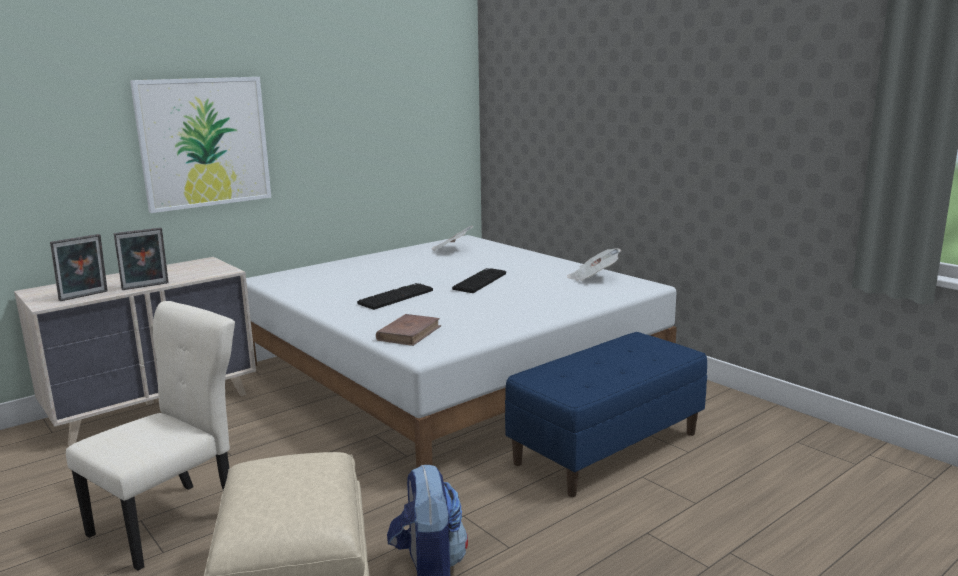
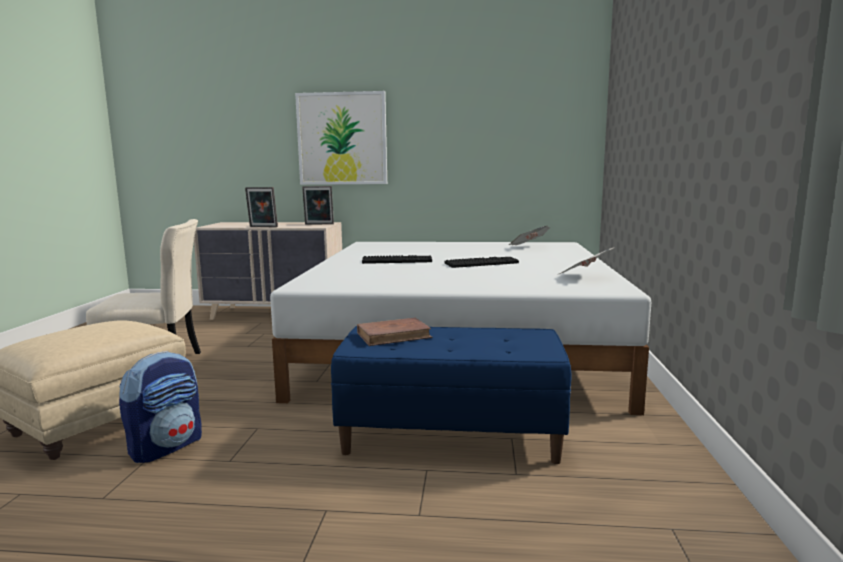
camera: 45 degrees right, 5 degrees down
(84, 296) = (229, 226): picture frame -> picture frame (319, 224)
(409, 333) = (333, 276): brown book -> brown book (394, 335)

